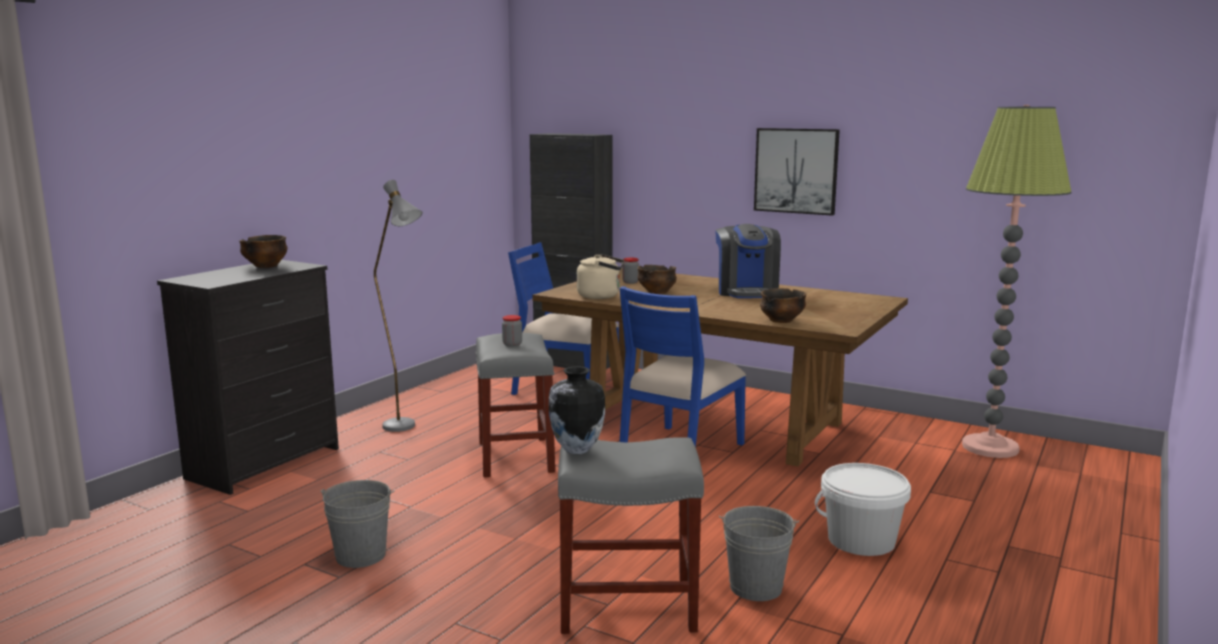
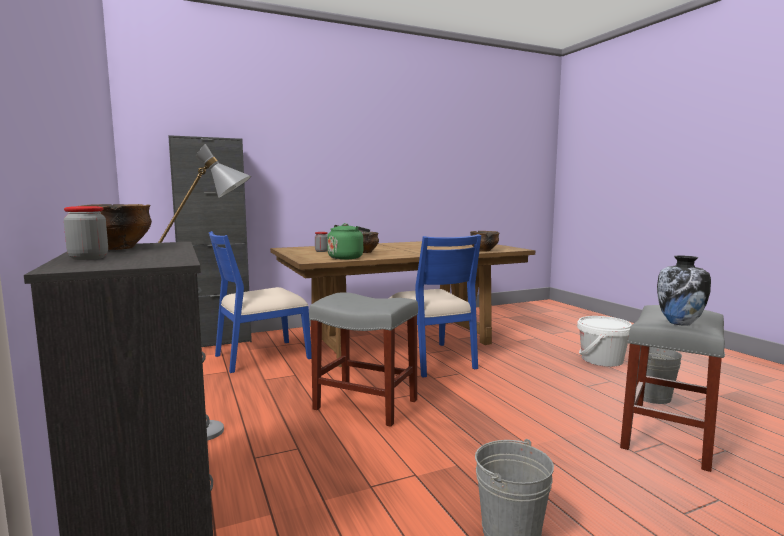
camera: 55 degrees left, 5 degrees down
(512, 344) = (364, 299): jar -> jar (88, 258)
(601, 296) = (347, 257): beige kettle -> green kettle
(747, 292) = (401, 246): coffee machine -> none
(796, 170) = (382, 169): picture -> none
(990, 447) = (511, 312): floor lamp -> none

